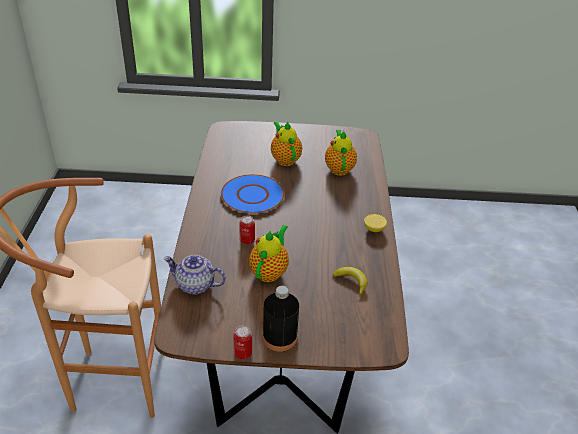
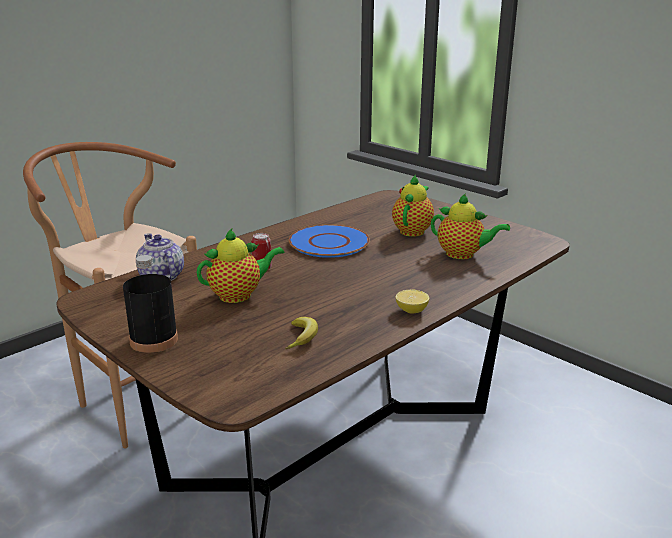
camera: 45 degrees right, 15 degrees down
(243, 353) = (104, 334): can -> none
(339, 168) = (463, 254): teapot -> teapot turned 75 degrees clockwise

